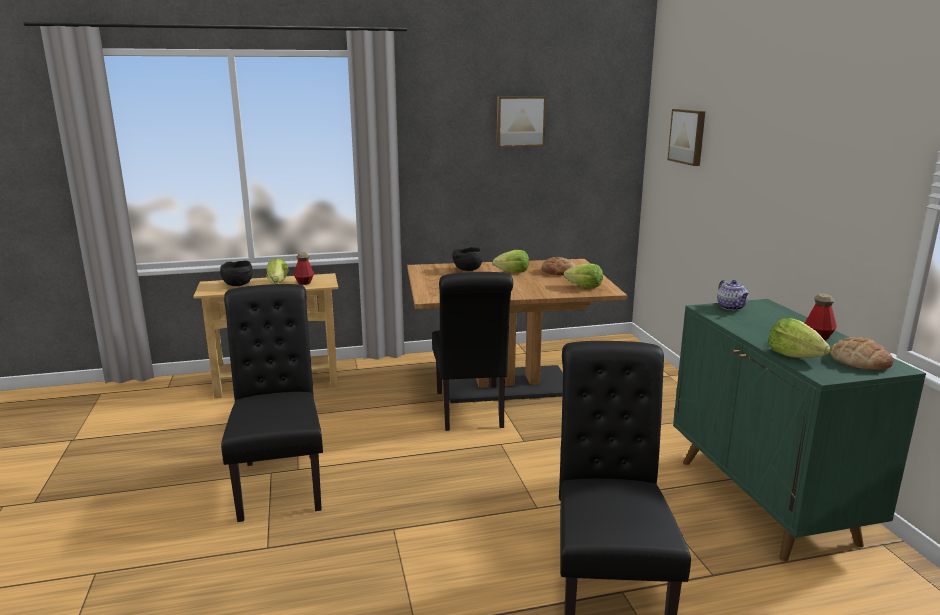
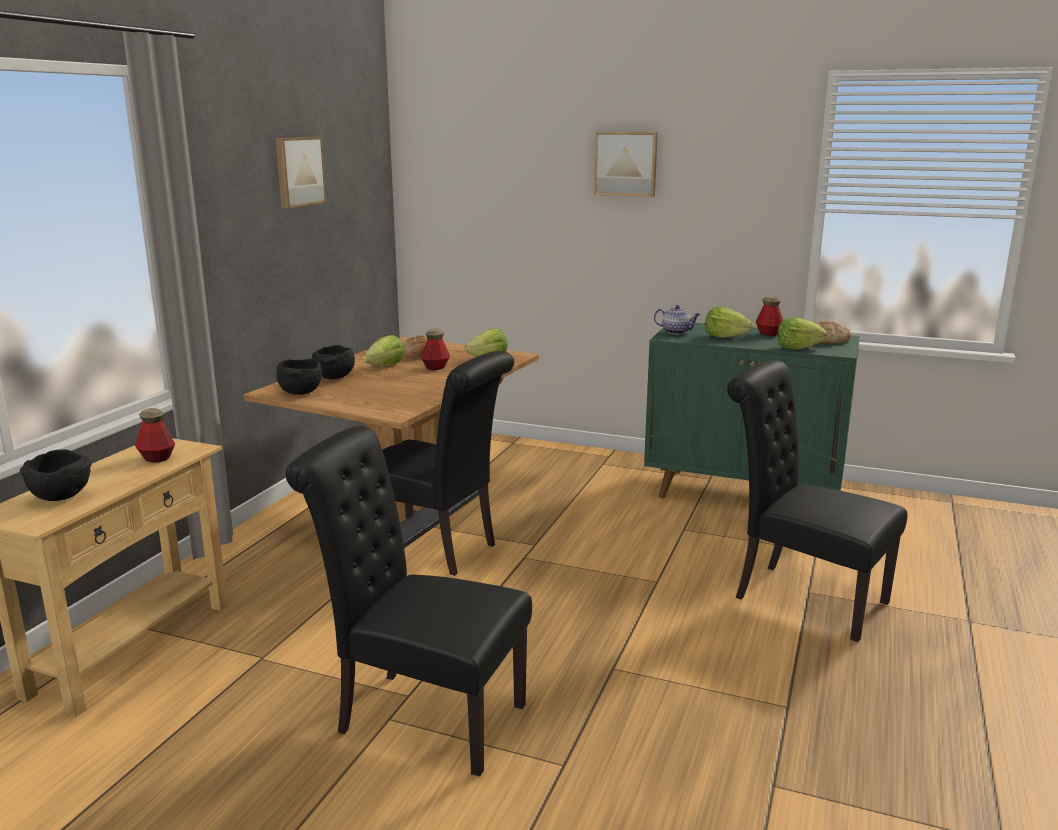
camera: 55 degrees left, 0 degrees up
(278, 283) = (118, 472): lettuce -> lettuce (725, 336)
(429, 272) = (301, 392): none -> black bowl
(534, 282) = (435, 367): none -> bottle
(688, 136) = (481, 177): picture -> picture (626, 163)

